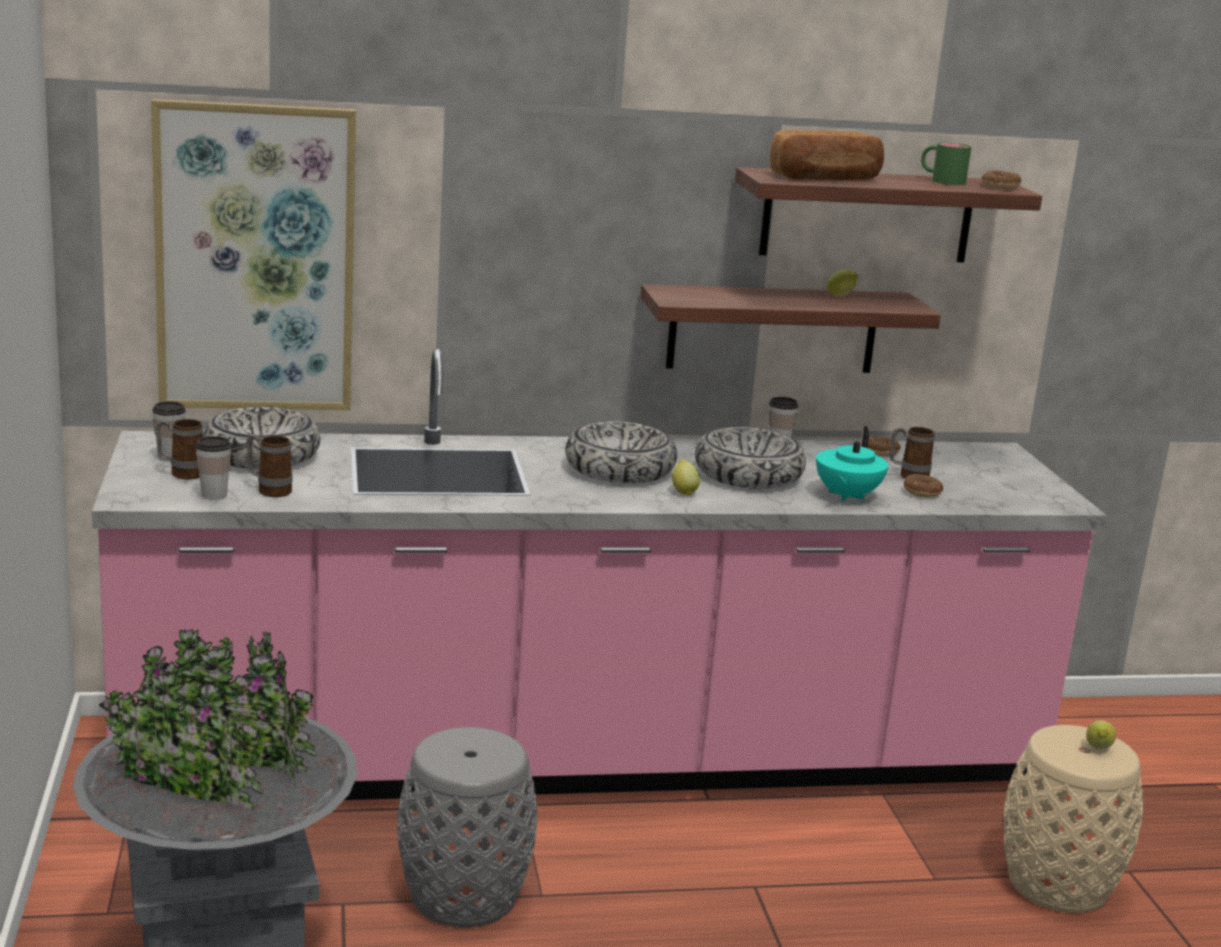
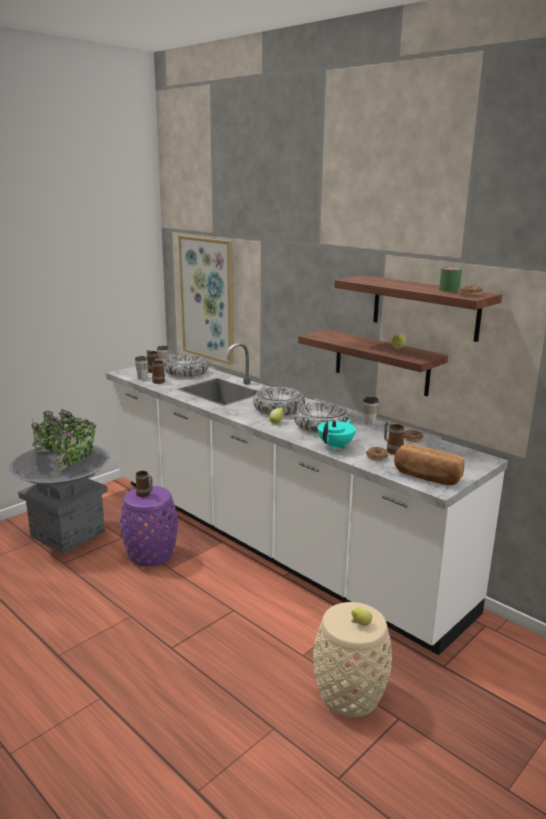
camera: 55 degrees right, 0 degrees up
(464, 896) = (151, 555): grey stool -> purple stool
(467, 755) = (145, 495): none -> mug
(588, 762) = (271, 542): pink counter -> white counter
(826, 178) = (380, 282): bread -> bread (426, 477)
(846, 496) = (336, 446): turquoise teapot -> turquoise teapot turned 135 degrees clockwise

